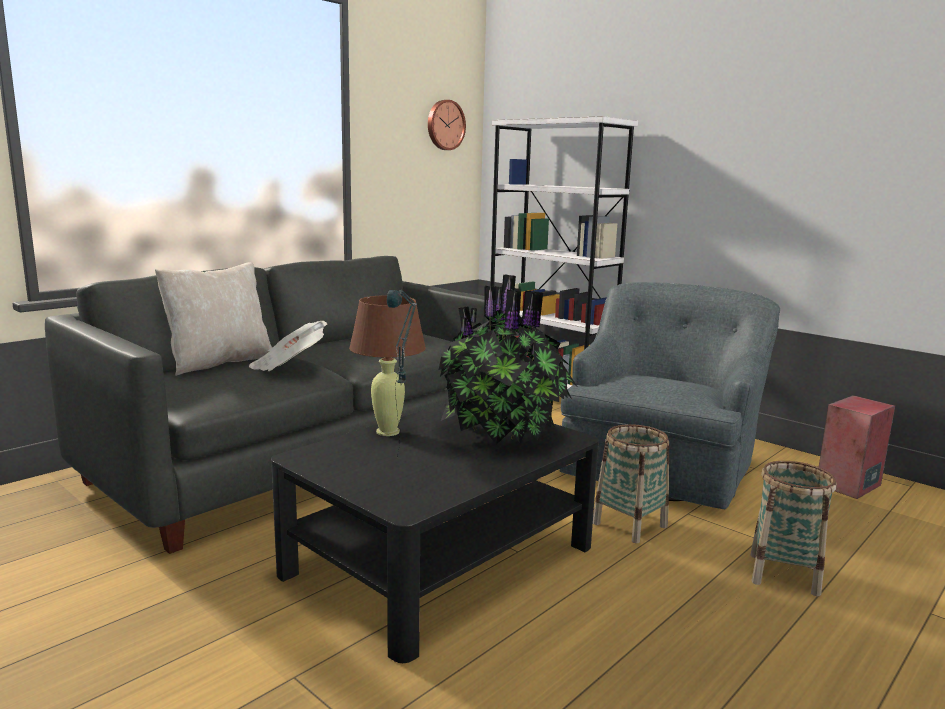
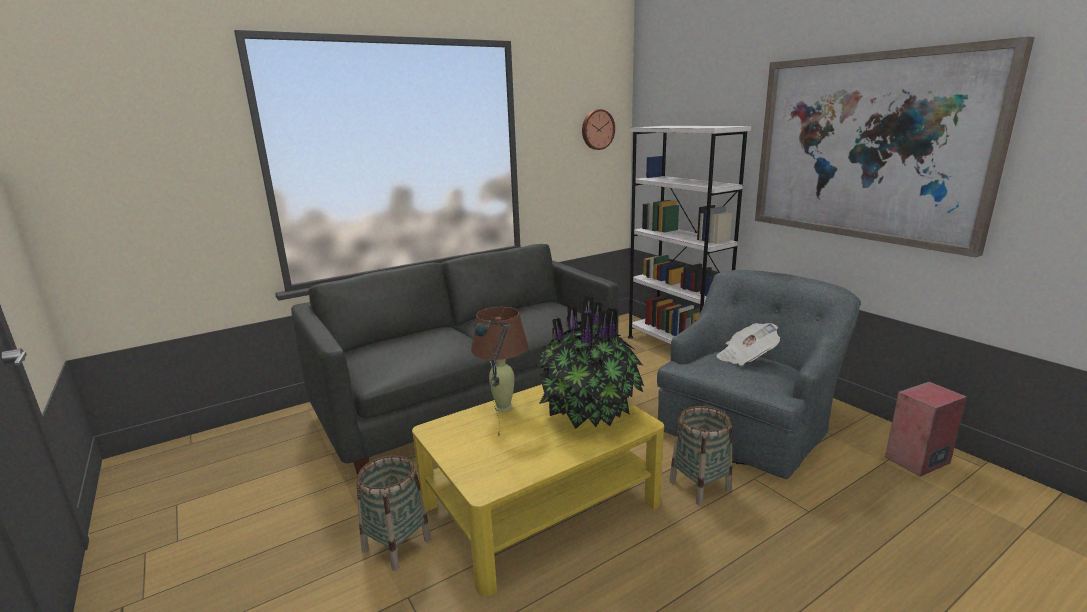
camera: 15 degrees right, 5 degrees up
(219, 363) = (404, 337): beige pillow -> none
(288, 366) = (447, 344): newspaper -> newspaper (746, 357)
(441, 559) = (540, 504): black coffee table -> yellow coffee table
(773, 141) = (868, 148): none -> picture
(784, 574) = (818, 551): basket -> basket (397, 545)

